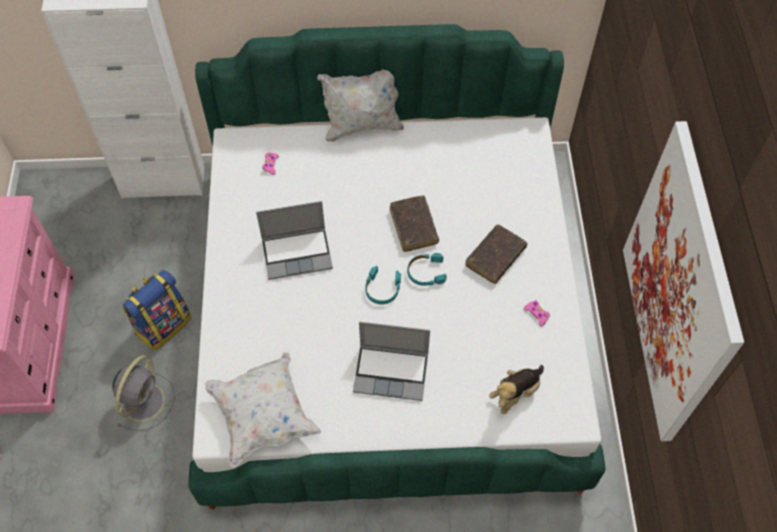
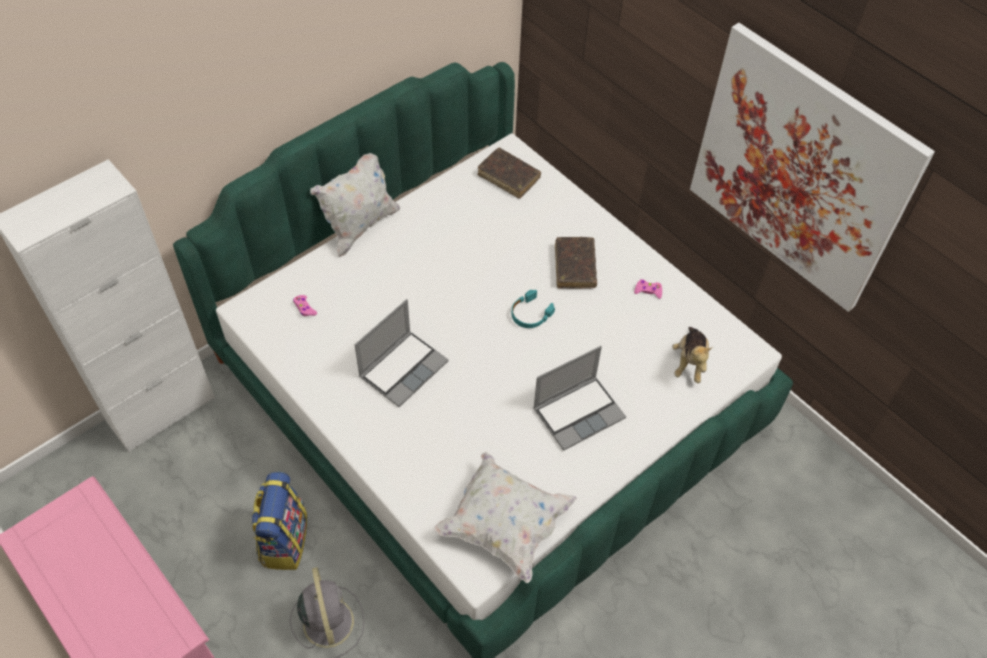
camera: 40 degrees left, 5 degrees down
(382, 289) = (506, 350): turquoise headphones -> none
(413, 227) = (485, 283): brown book -> brown book (508, 177)

